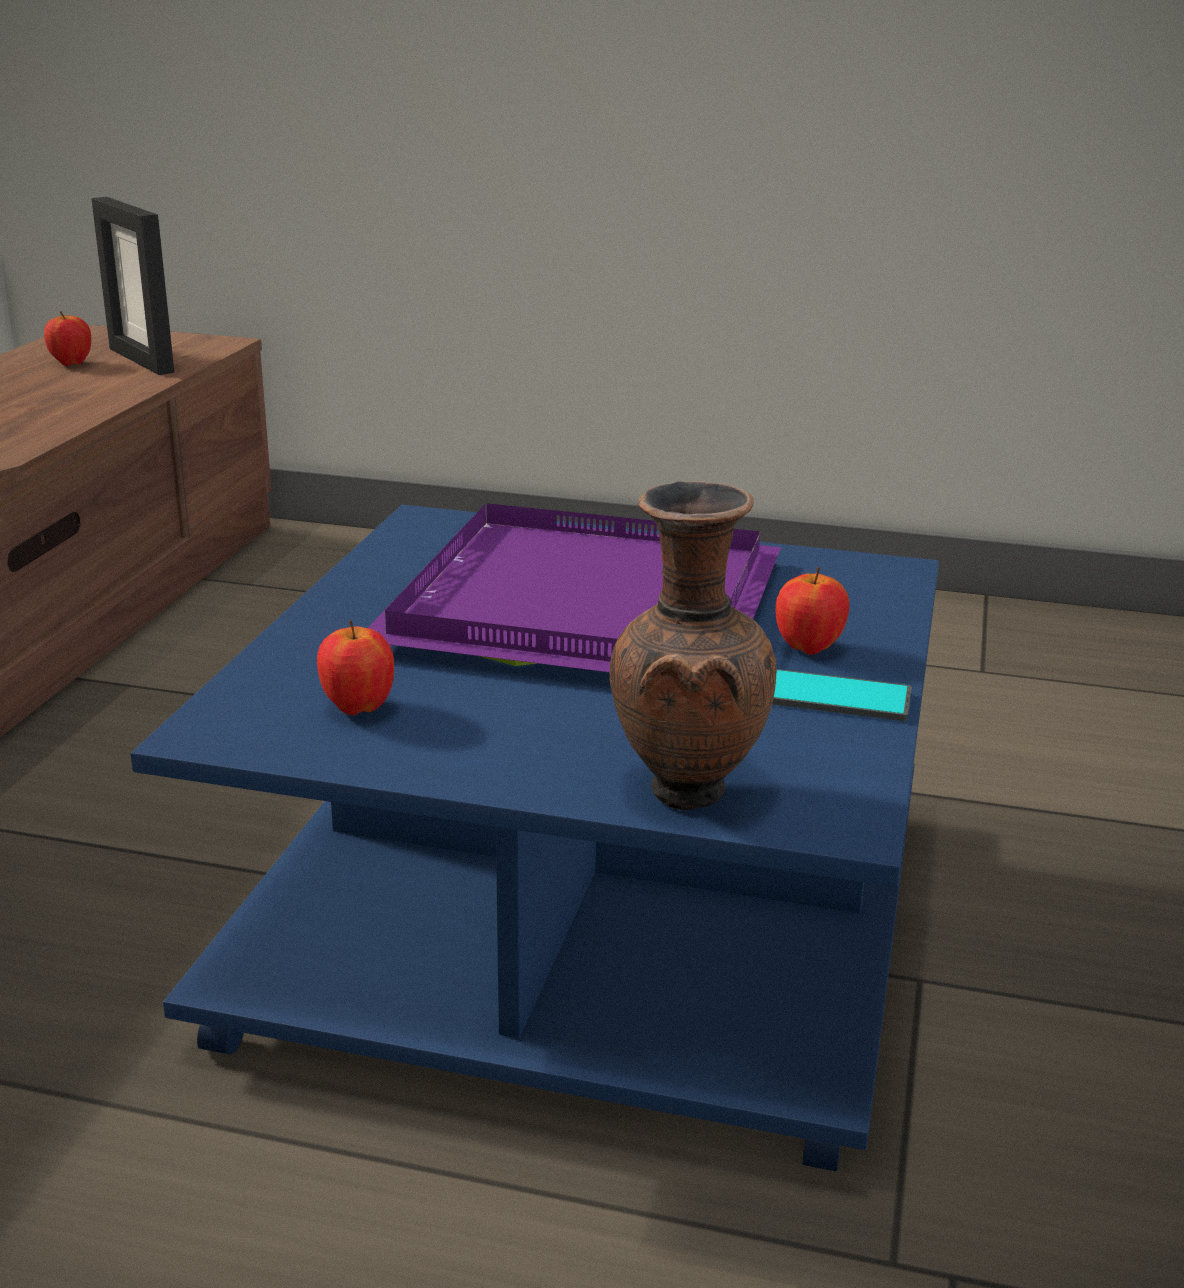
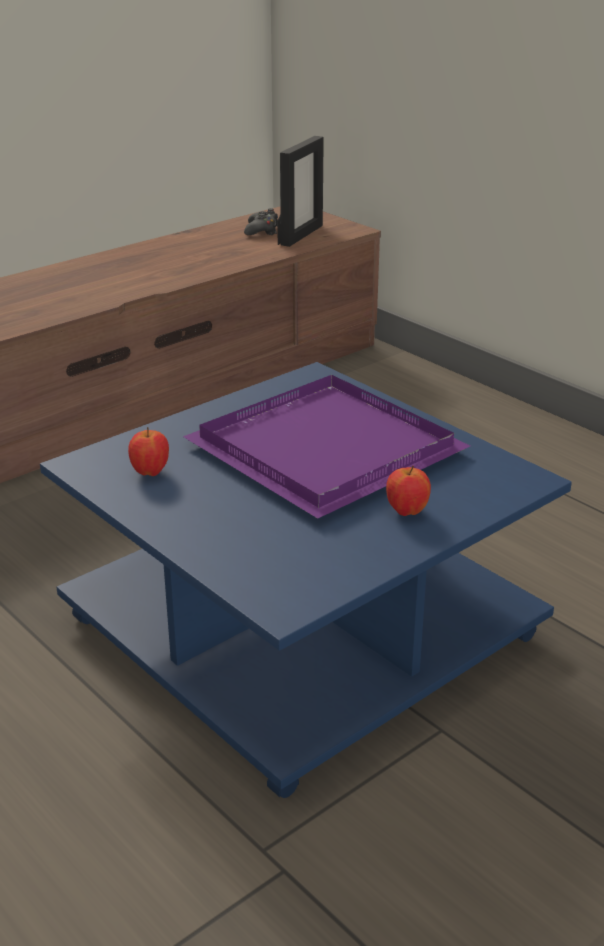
camera: 35 degrees right, 5 degrees up
(71, 363) = (262, 230): apple -> black game controller
(143, 360) = (300, 235): picture frame -> picture frame turned 150 degrees counterclockwise
(683, 790) = (234, 564): brown vase -> none
(839, 697) = (380, 544): phone -> none

